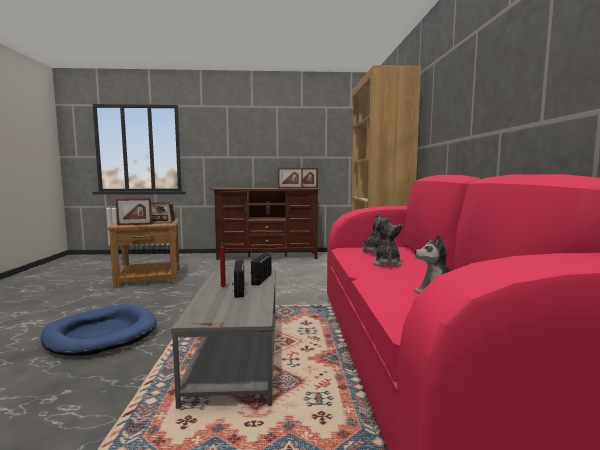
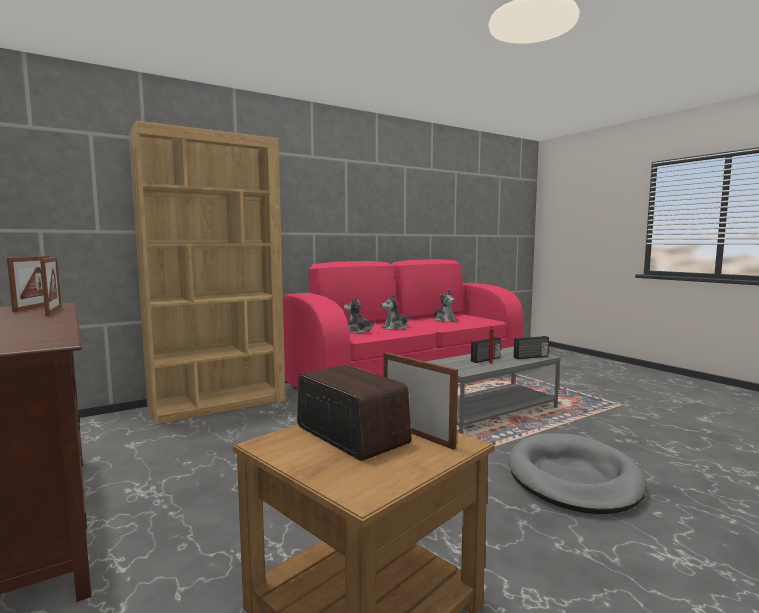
camera: 120 degrees left, 0 degrees up
(101, 334) = (573, 478): blue dog bed -> grey dog bed
(261, 279) = (452, 360): radio -> radio (531, 357)

